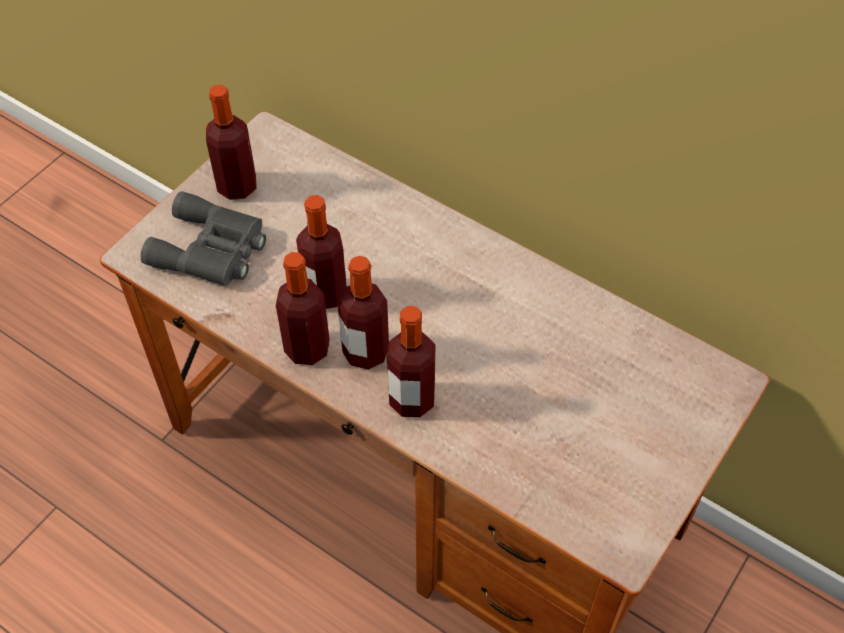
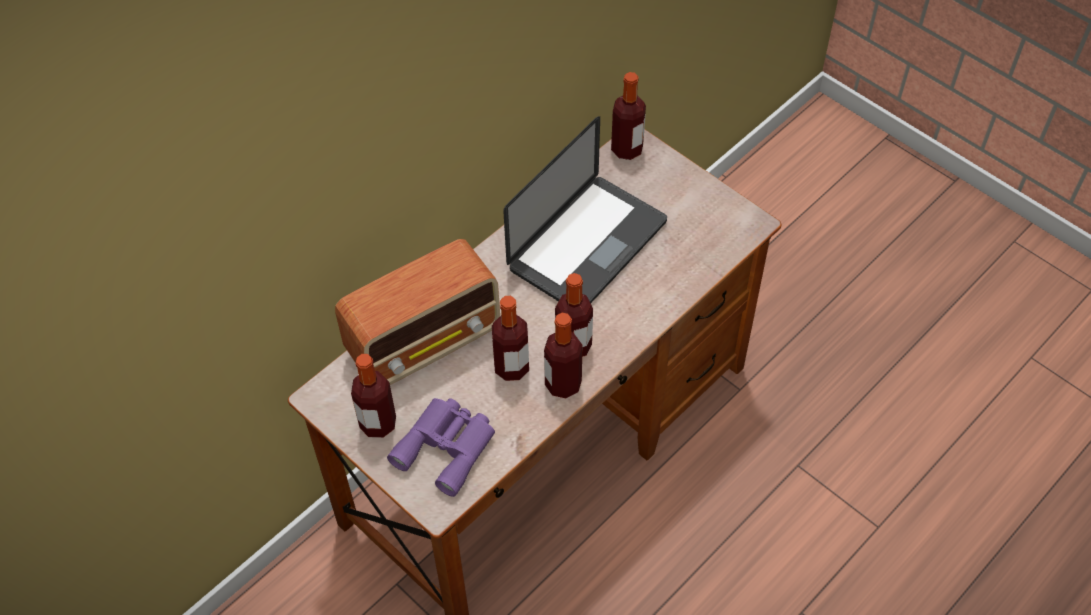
camera: 80 degrees left, 0 degrees up
(211, 250) = (447, 446): grey binoculars -> purple binoculars
(351, 209) = (425, 341): none -> radio
(412, 400) = (621, 322): bottle -> bottle (627, 149)
(529, 348) = (588, 245): none -> laptop

